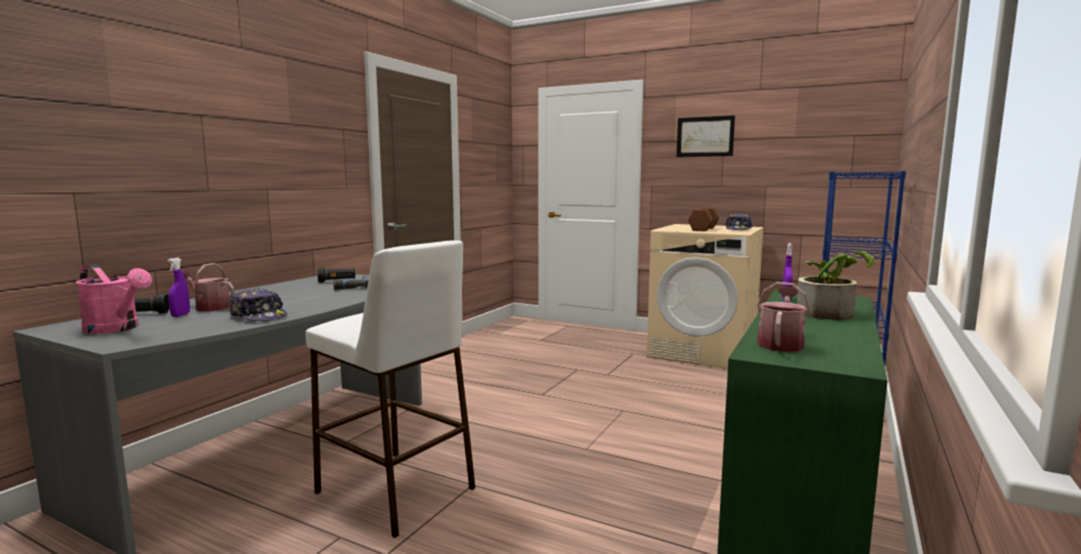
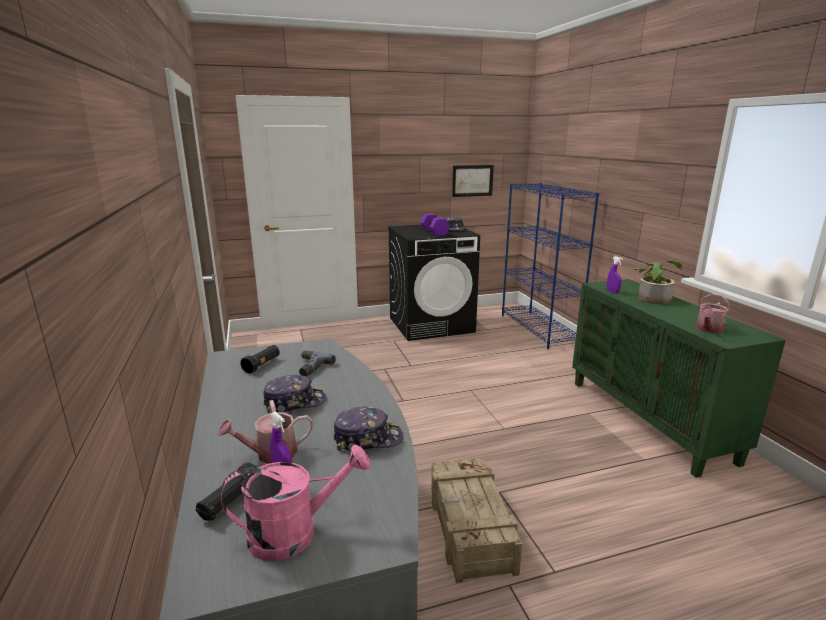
camera: 45 degrees left, 10 degrees up
(291, 296) = (295, 402): none -> cap
(396, 491) = (469, 529): white stool -> crate
(703, 352) = (431, 324): beige washing machine -> black washing machine
(704, 229) = (435, 232): brown dumbbell -> purple dumbbell
(705, 136) = (406, 152): picture -> picture (472, 180)
(780, 343) = (708, 329): watering can -> watering can turned 120 degrees counterclockwise

